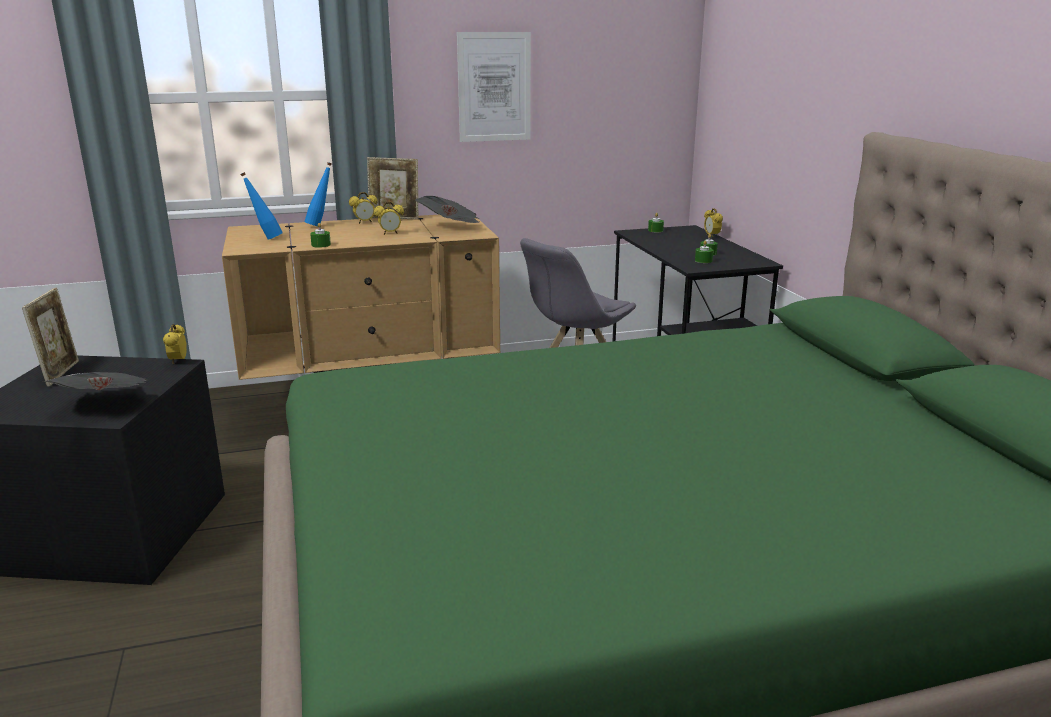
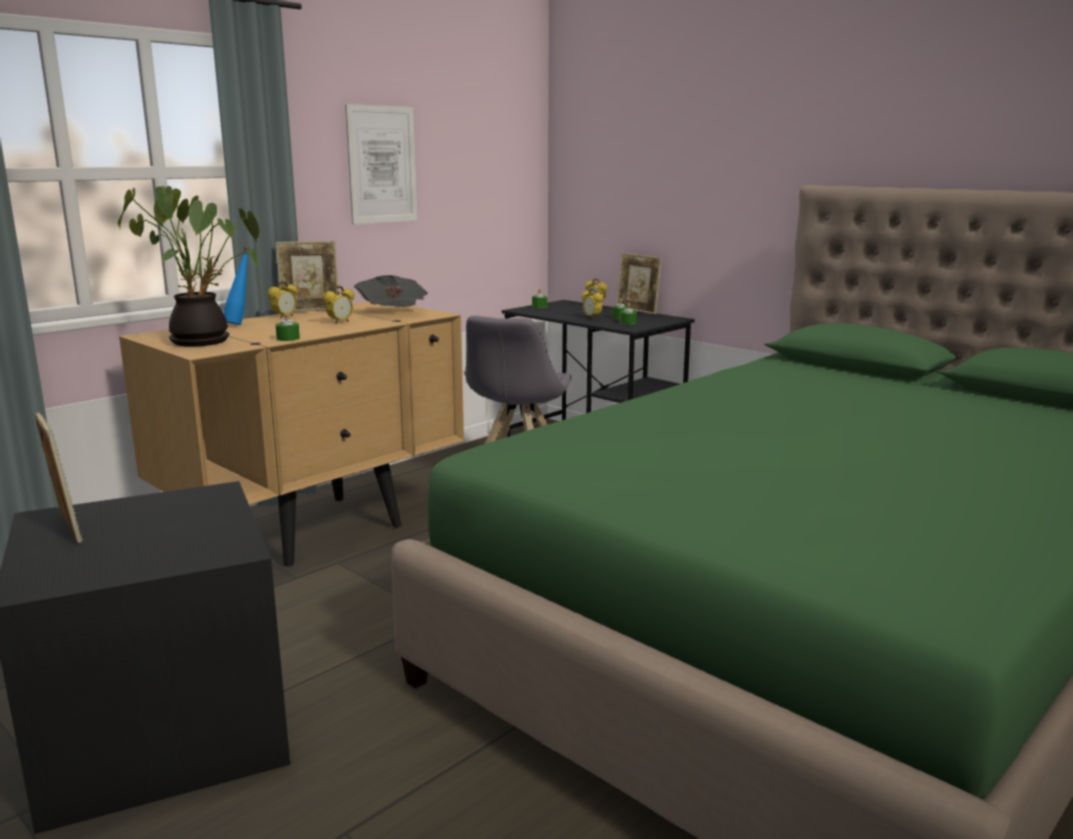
camera: 30 degrees left, 5 degrees down
(105, 404) = (201, 542): newspaper -> none
(178, 361) = (210, 488): alarm clock -> alarm clock (592, 317)
(265, 239) = (203, 340): blue bottle -> potted plant
(740, 248) = (637, 311): none -> picture frame

